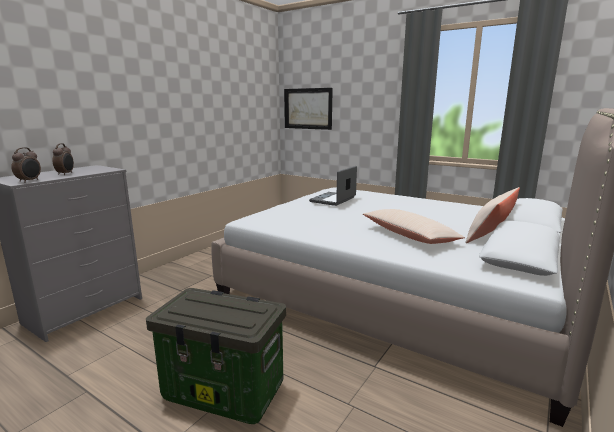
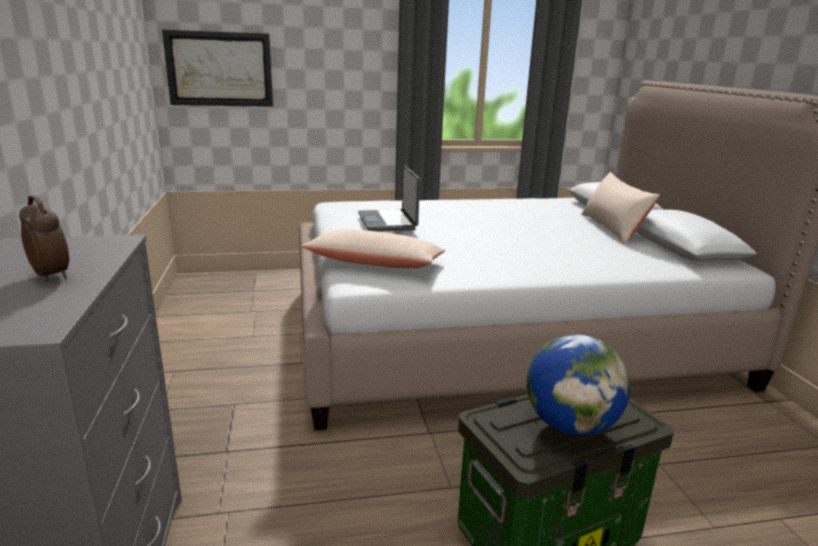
camera: 45 degrees left, 5 degrees up
(29, 181) = (51, 316): alarm clock -> none
(211, 312) = (570, 425): none -> globe
(409, 236) = (570, 250): beige pillow -> beige pillow (374, 263)

